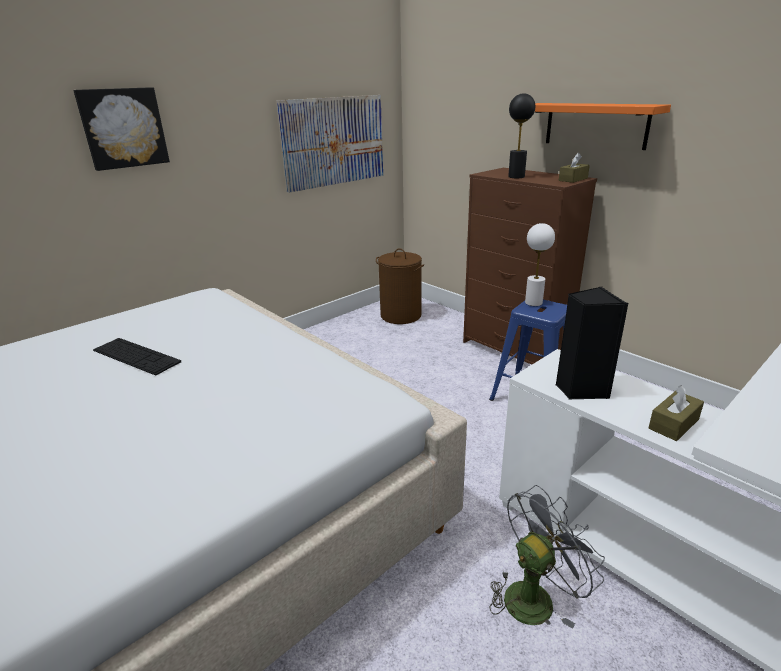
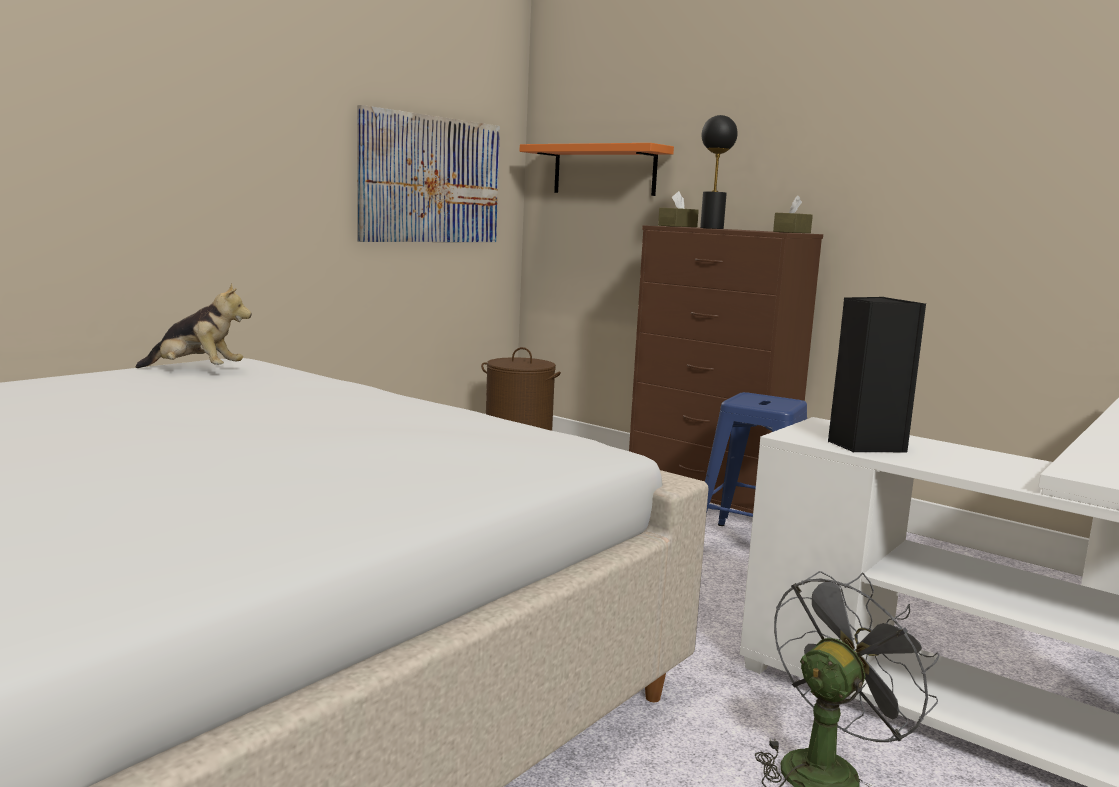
camera: 10 degrees left, 15 degrees down
(123, 128) = (135, 100): picture -> none
(136, 356) = (153, 405): keyboard -> none
(176, 310) = (195, 371): none -> plush toy
(533, 303) = (750, 396): white table lamp -> none
(595, 125) = (816, 165): orange shelf -> orange shelf (604, 170)
(673, 424) = (1001, 471): brown tissue box -> brown tissue box (677, 226)

